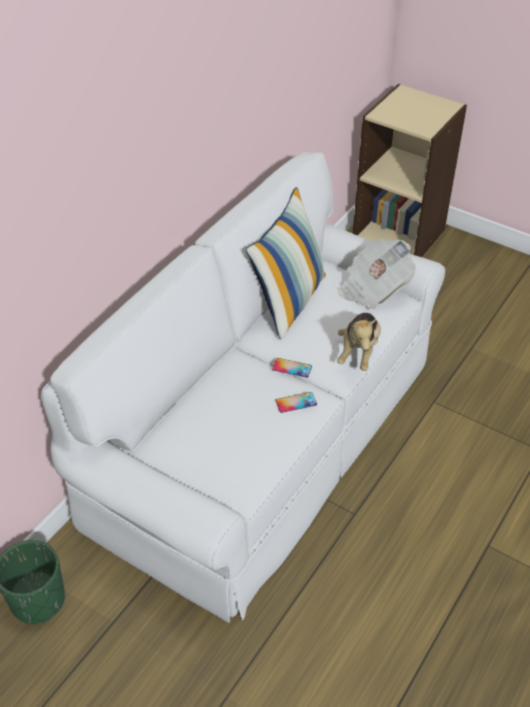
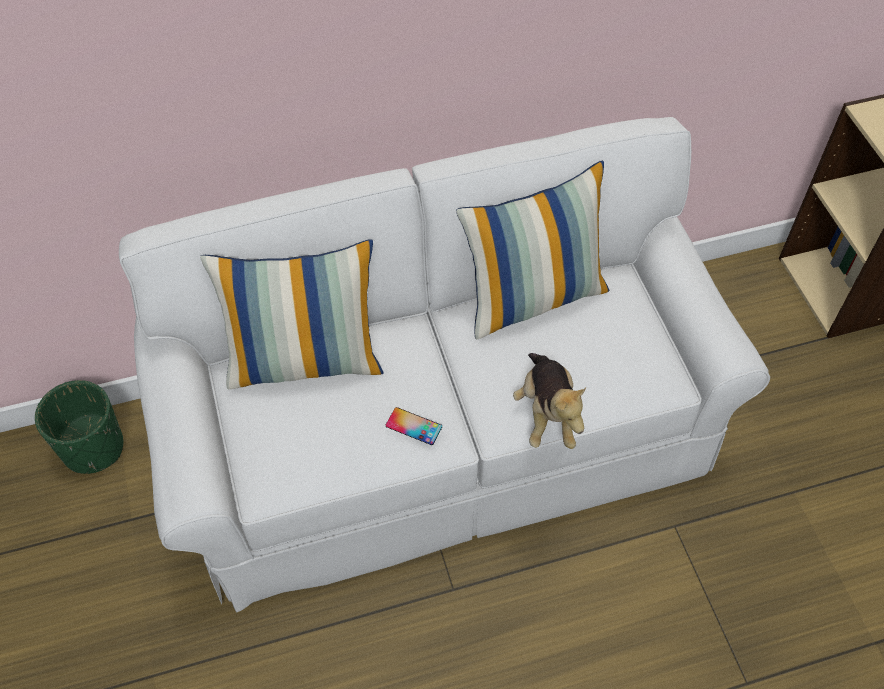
camera: 40 degrees right, 10 degrees up
(194, 409) = (305, 360): none -> pillow
(292, 368) = (455, 381): phone -> none
(358, 352) = (547, 413): plush toy -> plush toy turned 60 degrees counterclockwise
(373, 288) = (649, 344): newspaper -> none

